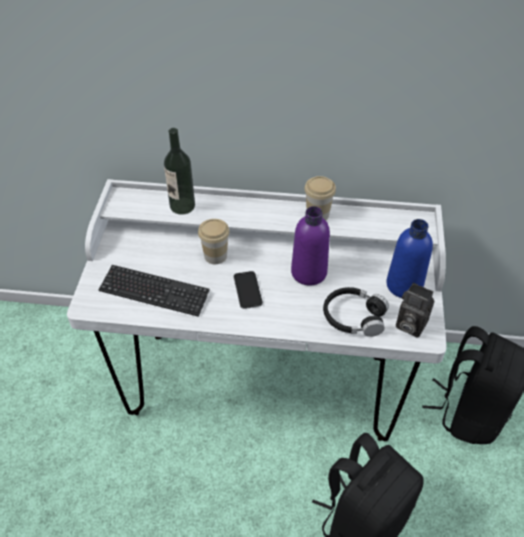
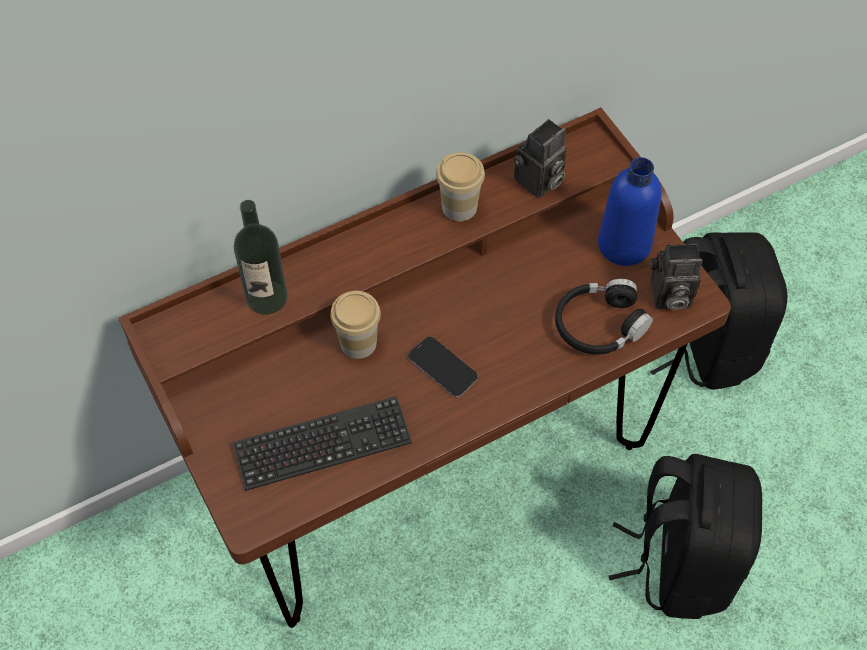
camera: 35 degrees left, 10 degrees up
(262, 383) = (432, 469): white desk -> brown desk
(309, 272) = (498, 295): purple bottle -> none
(372, 224) = (538, 182): none -> camera

